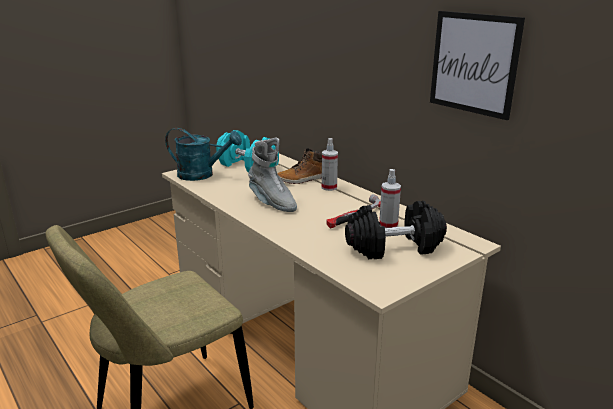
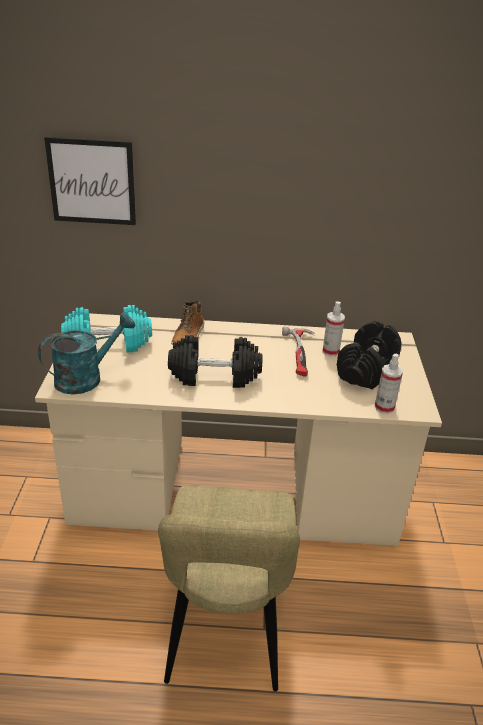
camera: 50 degrees left, 10 degrees up
(272, 203) = (215, 376): grey boot -> black dumbbell
(329, 187) = (226, 335): spray bottle -> spray bottle (384, 407)
(473, 63) = (382, 190): picture -> picture (92, 182)

